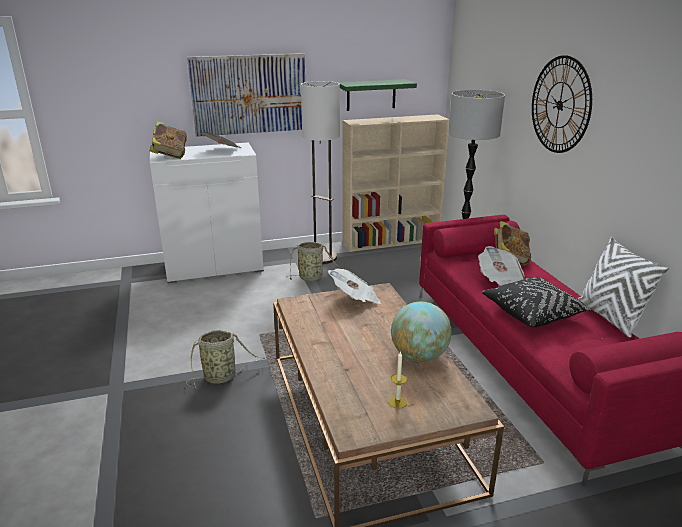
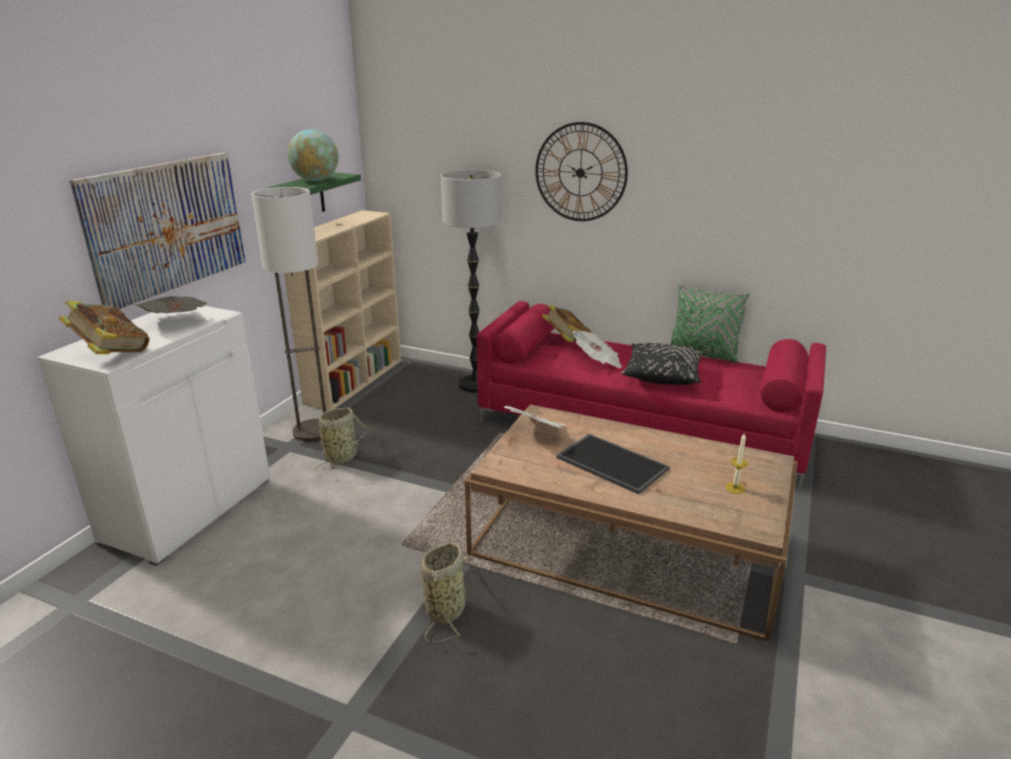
camera: 50 degrees left, 0 degrees up
(355, 338) = (610, 463): none -> tray
(419, 356) = (675, 447): globe -> globe (316, 180)
(609, 317) = (702, 355): white pillow -> green pillow

